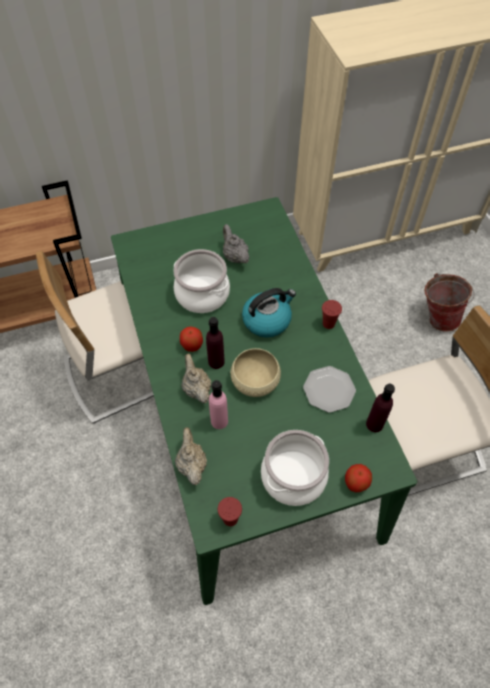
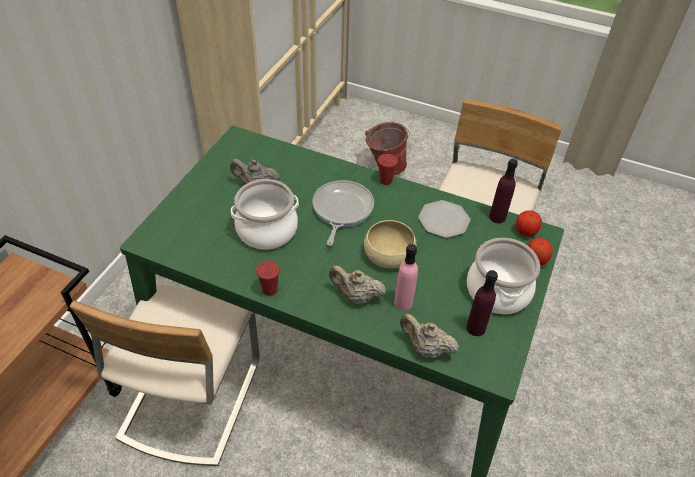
camera: 50 degrees left, 10 degrees down
(192, 345) = (310, 271): apple -> apple (525, 232)
(216, 361) = (344, 266): purple bottle -> purple bottle (475, 328)
(230, 518) = (500, 356): red cup -> red cup (270, 290)
(267, 320) = (341, 210): kettle -> frying pan

